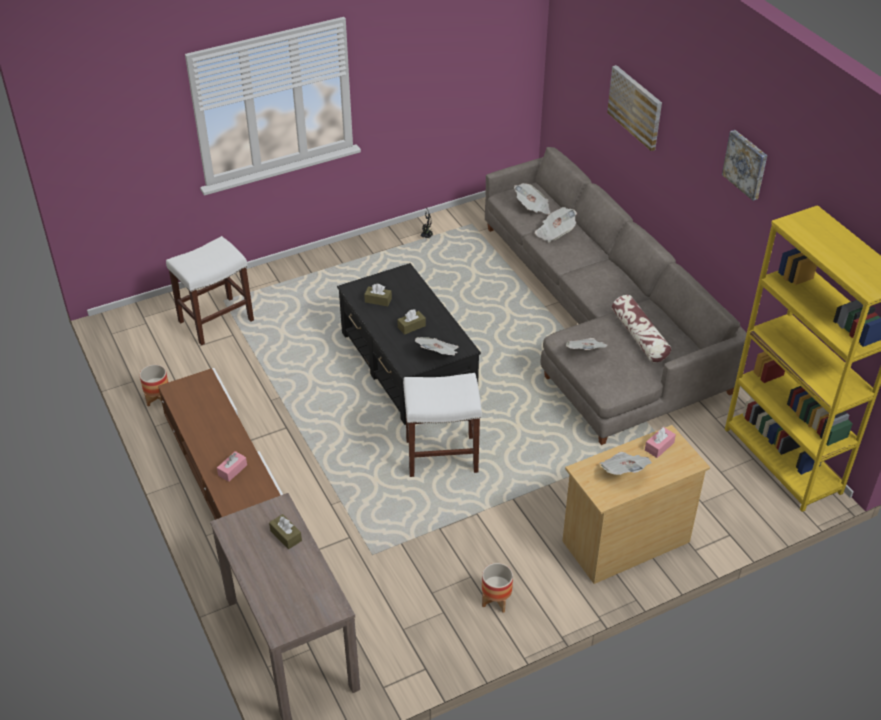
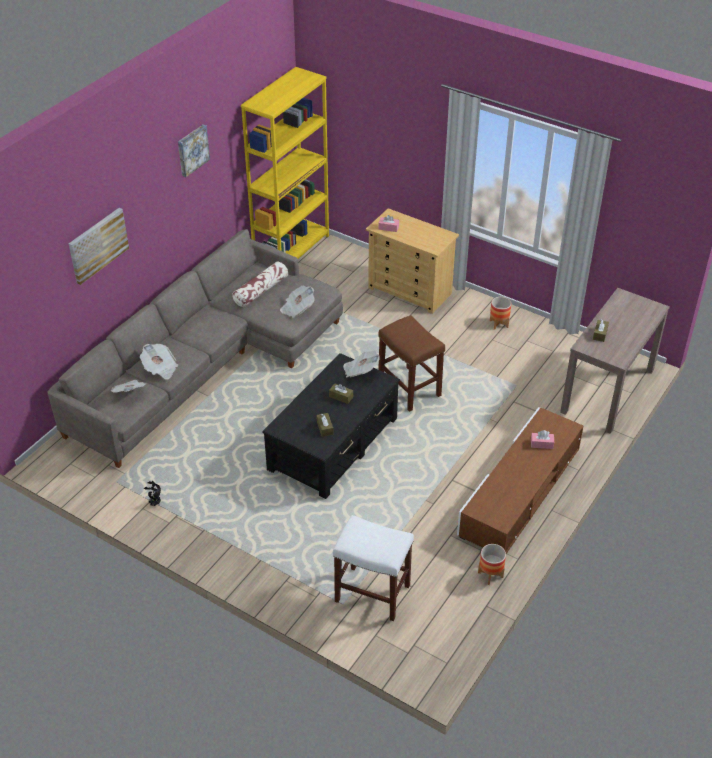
camera: 120 degrees left, 0 degrees up
(440, 456) = (410, 389): white stool -> brown stool
(623, 472) = (421, 234): newspaper -> none

